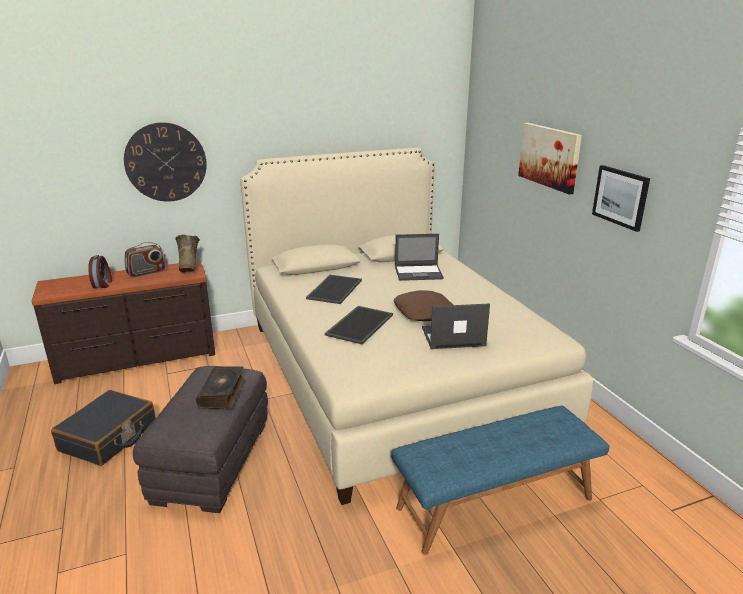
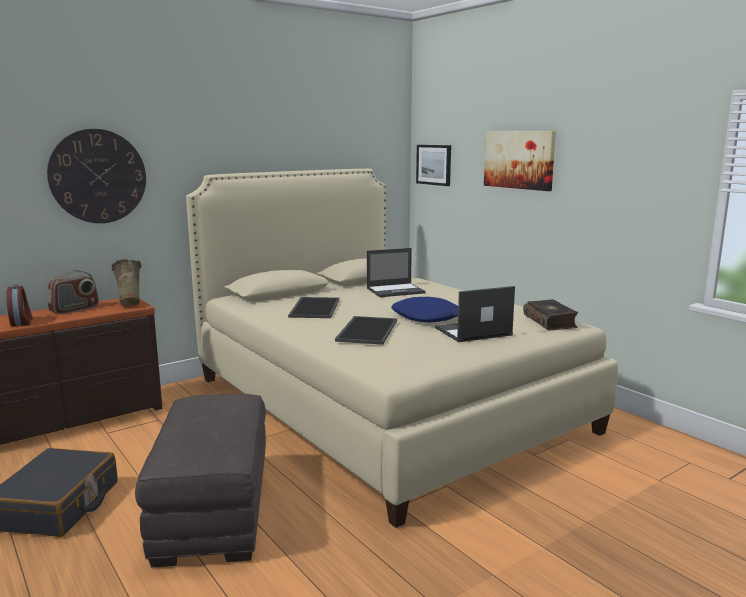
camera: 15 degrees left, 10 degrees down
(223, 393) = (227, 416): book -> book (550, 322)
(424, 312) = (427, 317): brown pillow -> blue pillow
(494, 502) = (559, 498): blue bench -> none
(621, 197) = (608, 182): picture -> picture (434, 164)

